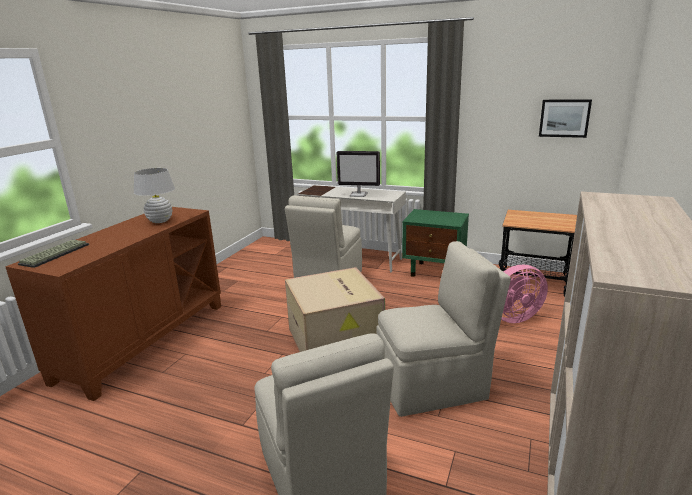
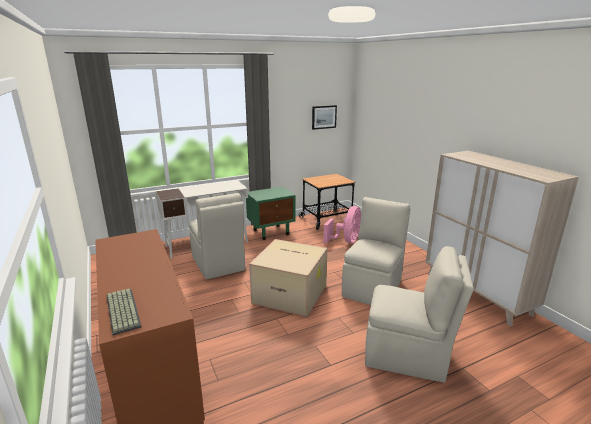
camera: 50 degrees left, 0 degrees up
(160, 221) = (139, 250): white table lamp -> none
(359, 194) = (212, 189): monitor -> none

